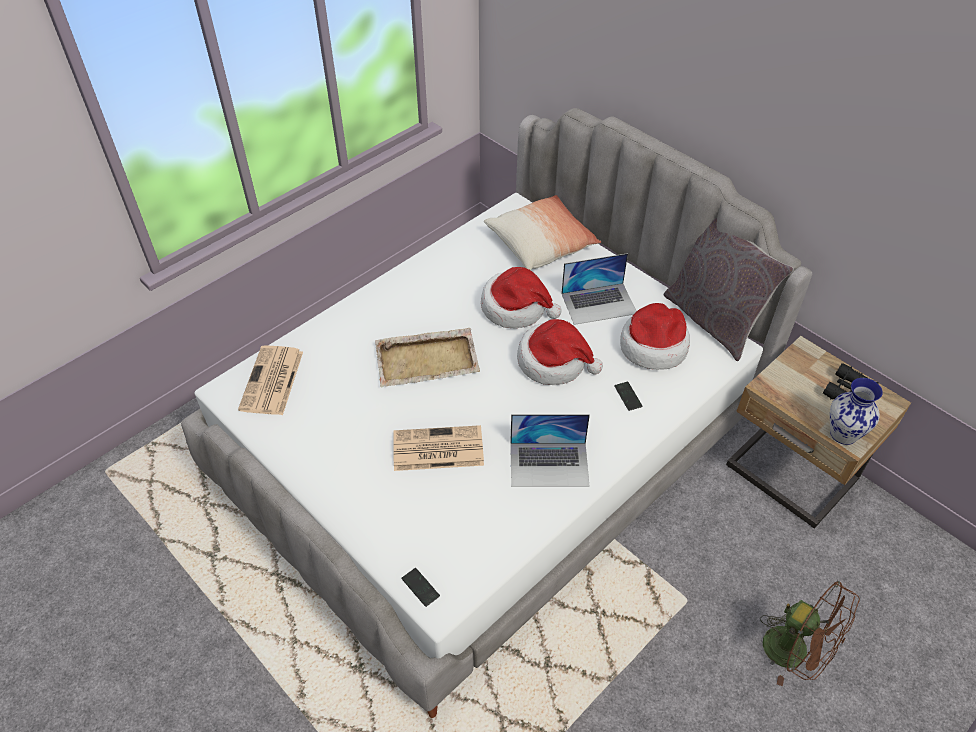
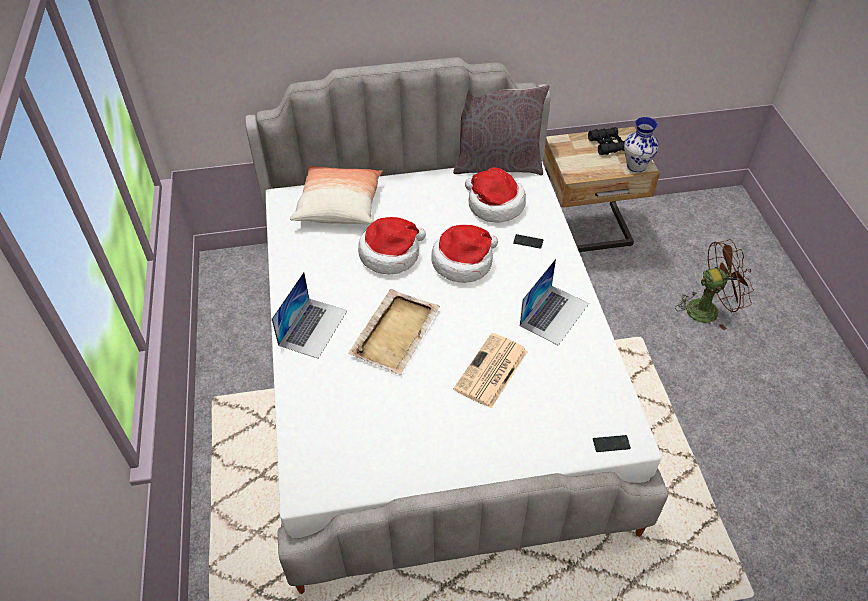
camera: 55 degrees left, 0 degrees up
(272, 382) = (325, 449): newspaper -> none
(599, 303) = (430, 209): laptop -> laptop (313, 327)

